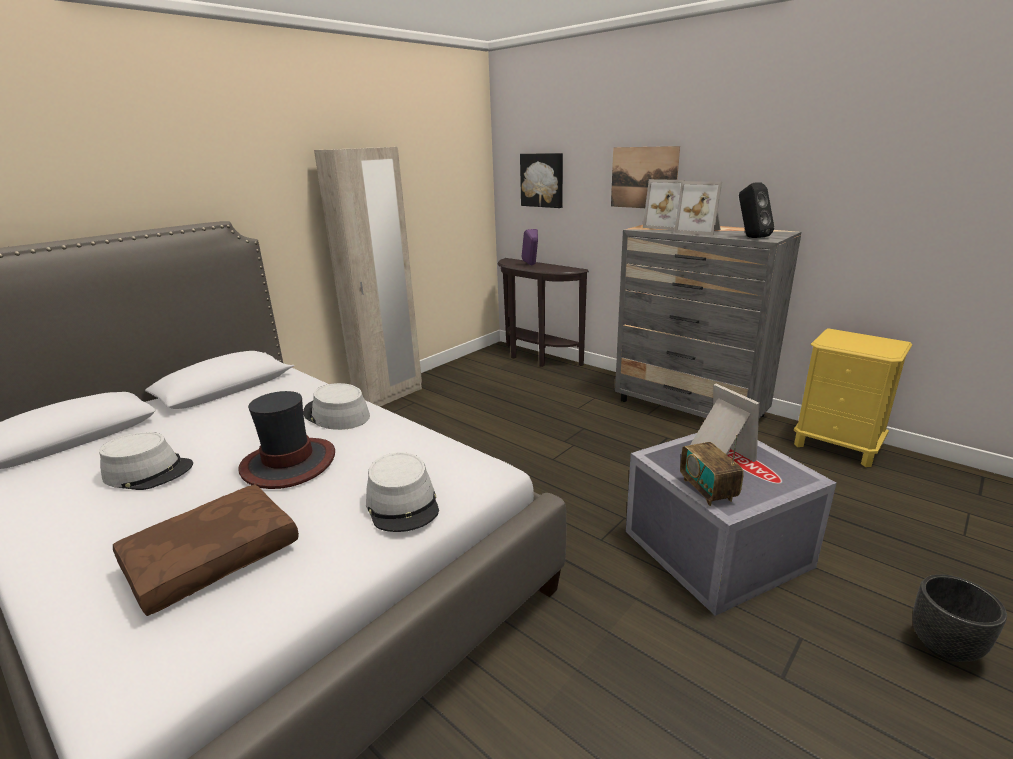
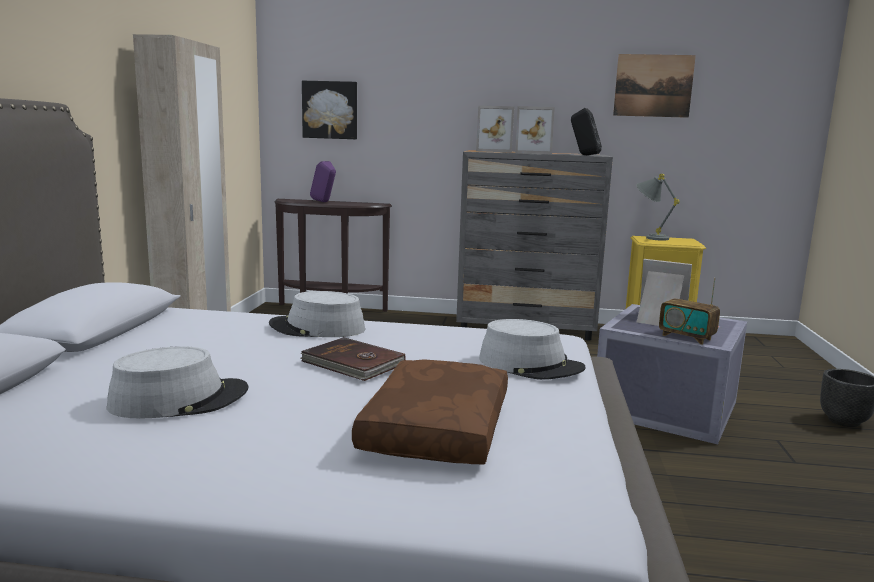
camera: 35 degrees left, 10 degrees down
(289, 463) = (352, 363): hat -> brown book
(643, 178) = (452, 109): picture -> picture (653, 85)
(844, 334) = (649, 237): none -> grey table lamp

